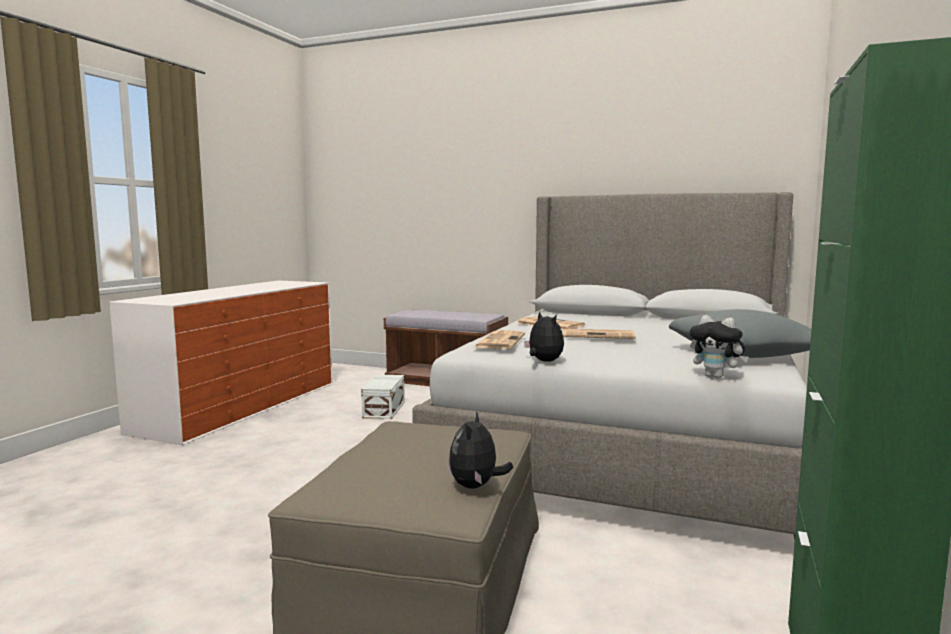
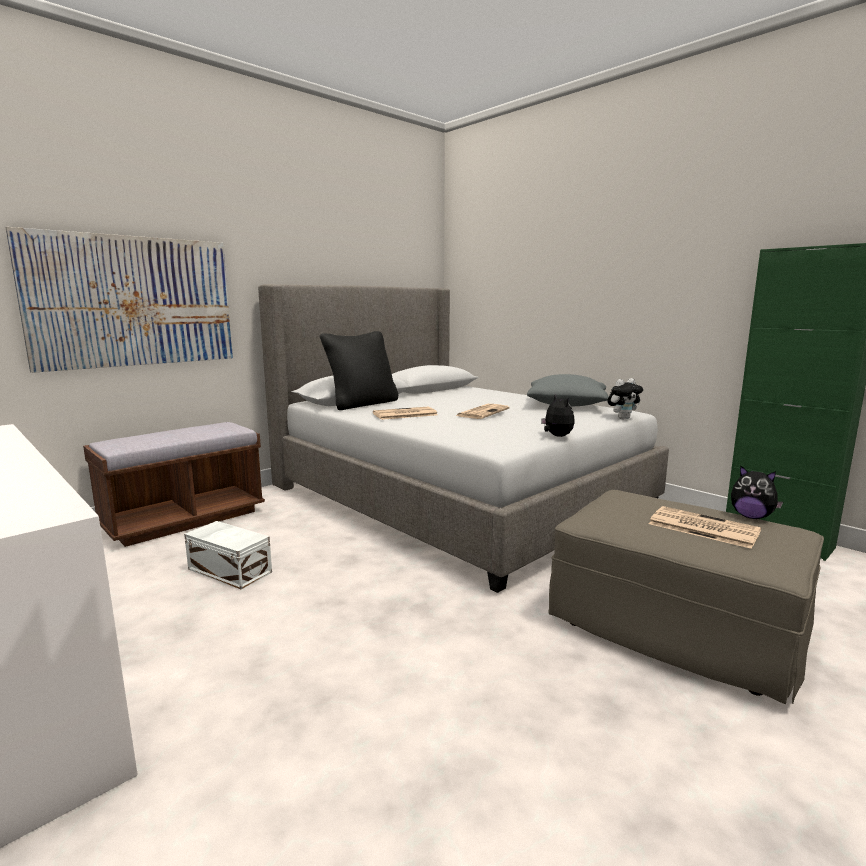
camera: 65 degrees left, 5 degrees up
(451, 213) = (133, 301): none -> picture
(499, 341) = (479, 432): newspaper -> newspaper (701, 527)
(543, 361) = (556, 436): plush toy -> plush toy turned 75 degrees clockwise
(575, 315) = (362, 404): none -> black pillow

